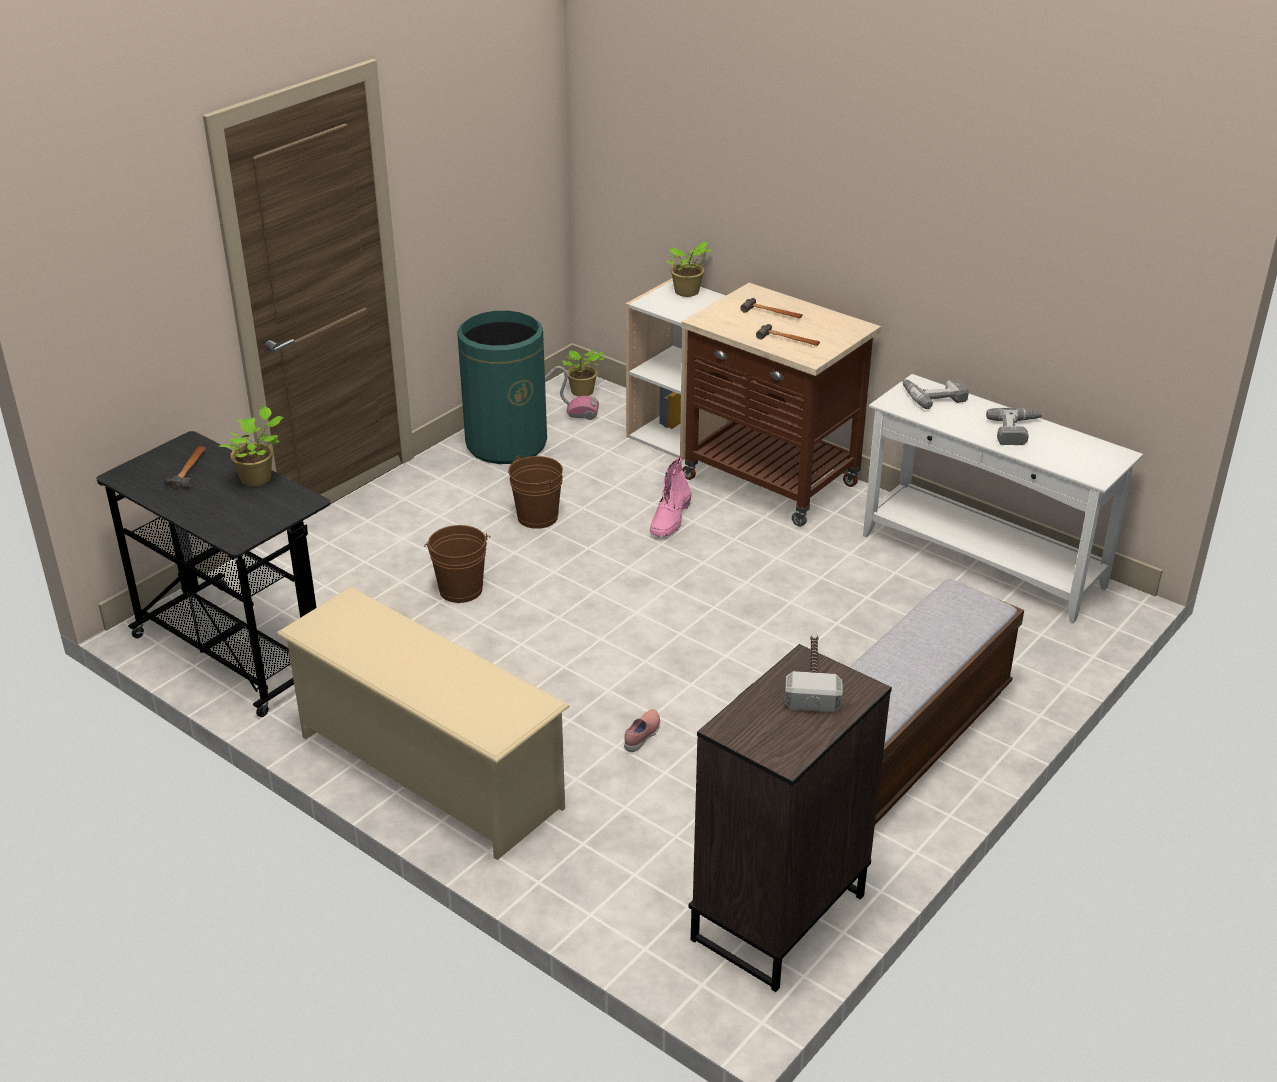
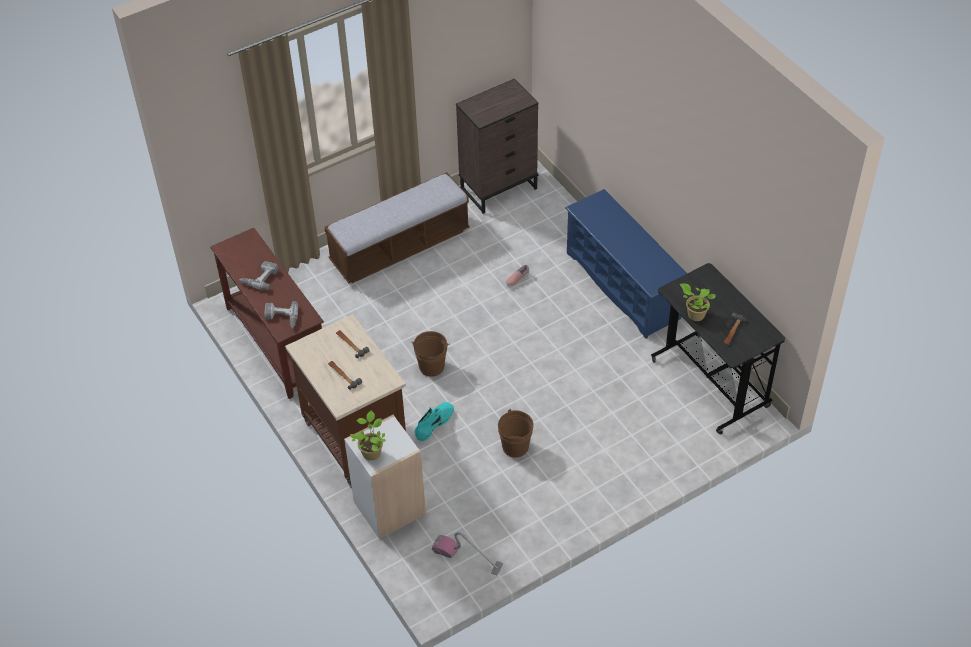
camera: 160 degrees left, 15 degrees up
(428, 771) = (623, 286): beige shoe rack -> blue shoe rack
(460, 590) = (579, 396): brown bucket -> brown bucket (431, 366)
(506, 444) = (512, 529): green trash can -> none
(582, 393) = (435, 578): potted plant -> none
(670, 519) = (434, 423): pink boot -> turquoise boot
(812, 678) = (483, 113): hammer -> none
(984, 560) = (276, 343): white console table -> brown console table

